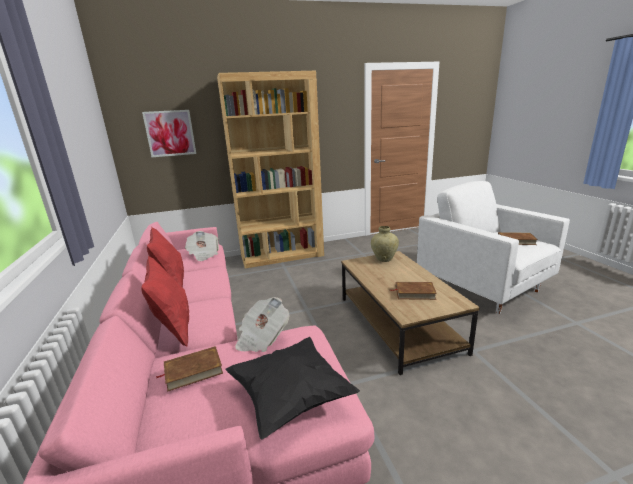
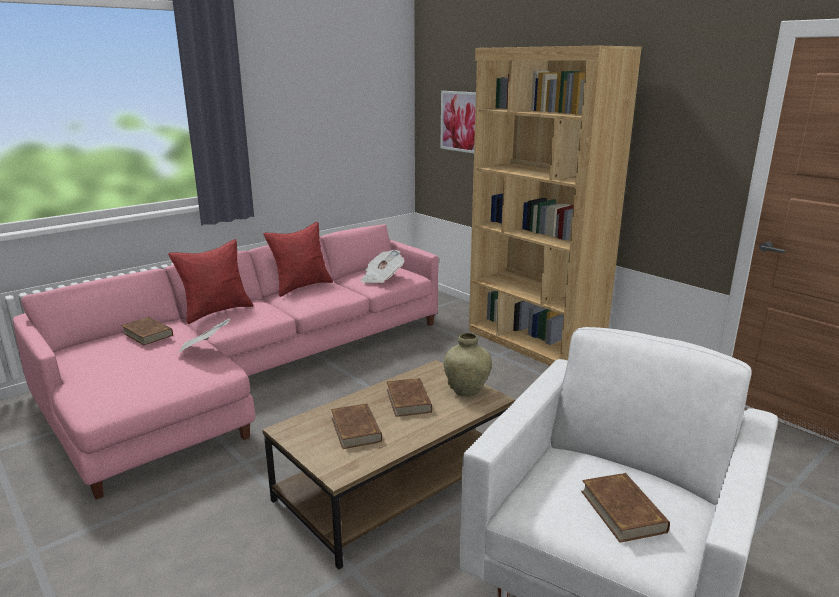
camera: 65 degrees right, 0 degrees up
(291, 398) = (112, 381): black pillow -> none
(387, 274) = (409, 400): none -> brown book

